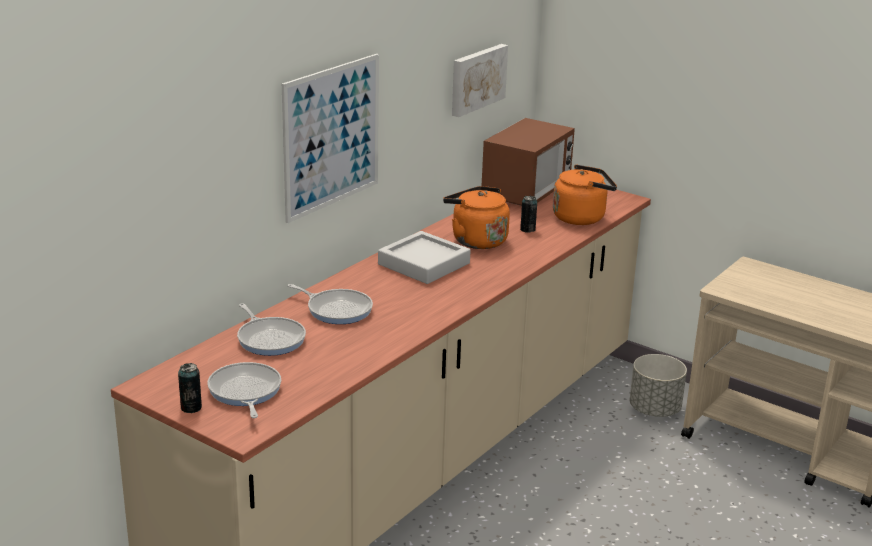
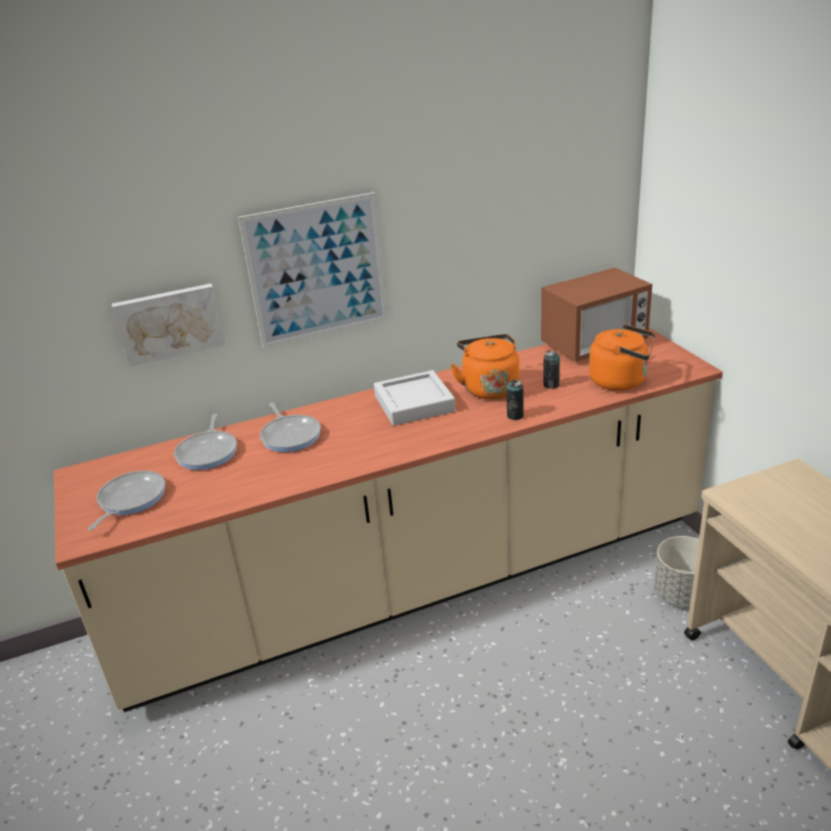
camera: 35 degrees right, 5 degrees up
(191, 407) = (78, 504): can -> can (515, 416)
(476, 79) = (533, 223): picture -> picture (169, 323)

